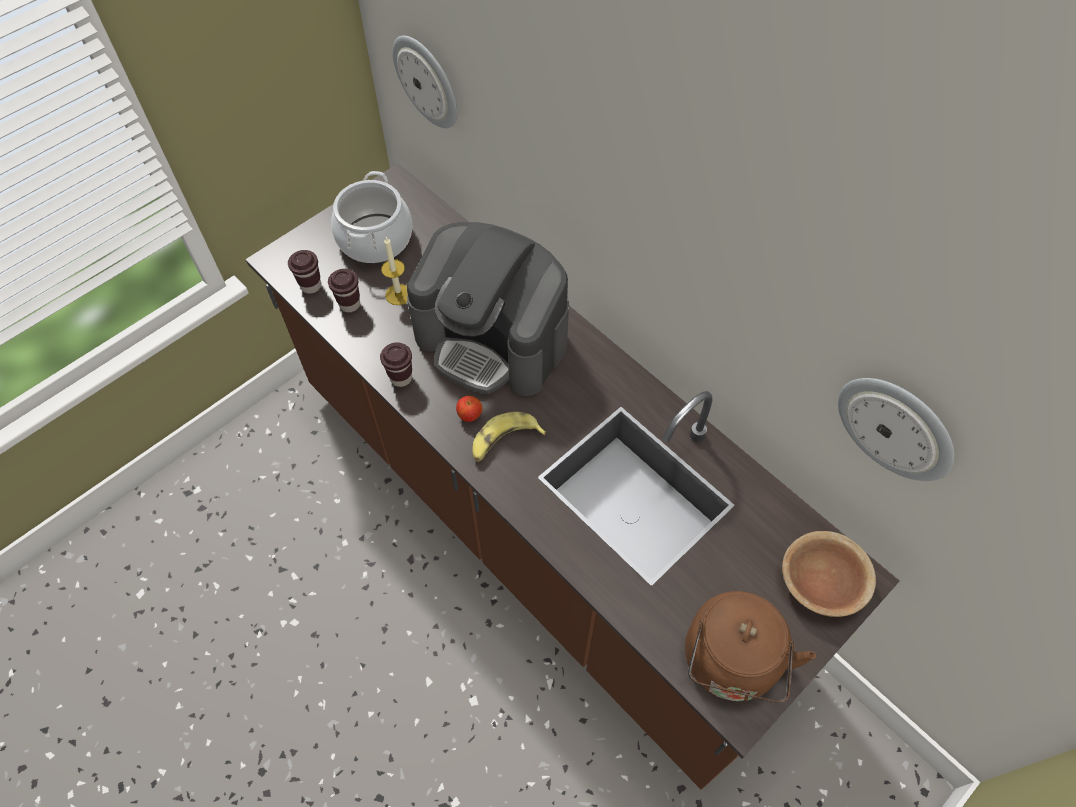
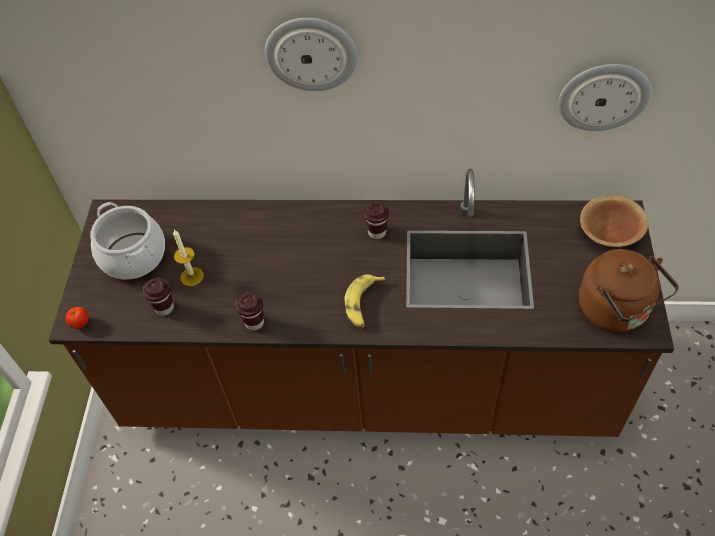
camera: 40 degrees left, 5 degrees down
(311, 286) = (121, 318): brown cup -> brown cup (377, 232)
(427, 81) = (108, 108): wall clock -> wall clock (311, 53)
(470, 415) = (325, 307): apple -> apple (81, 323)
(493, 339) = (287, 254): coffee machine -> none

